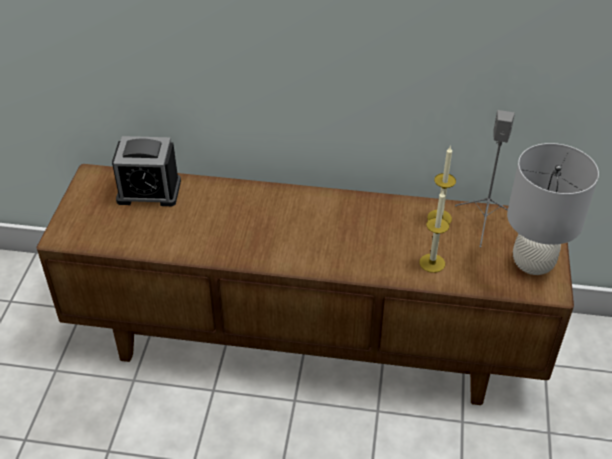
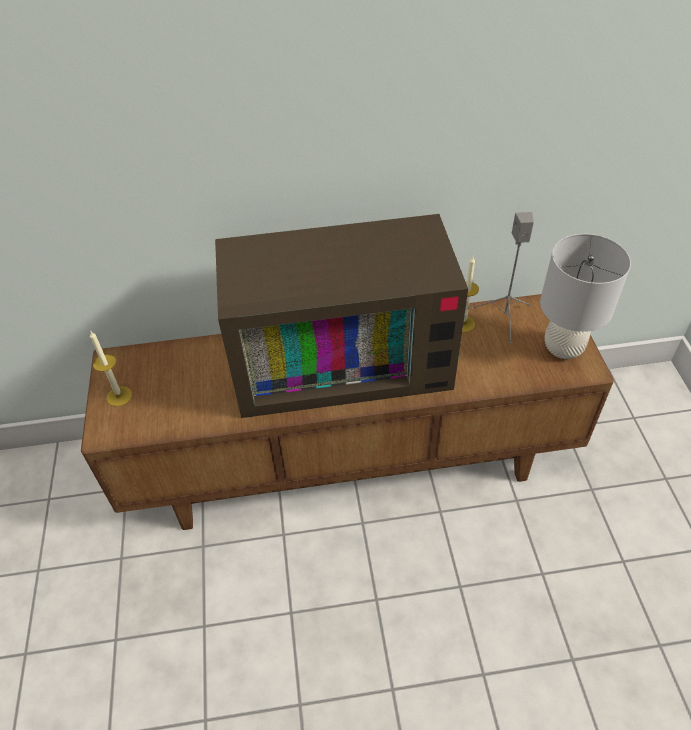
camera: 15 degrees left, 5 degrees up
(149, 191) = (176, 362): alarm clock -> none
(305, 222) = (342, 358): none -> television
(432, 263) = (475, 369): candle -> candle (119, 396)

